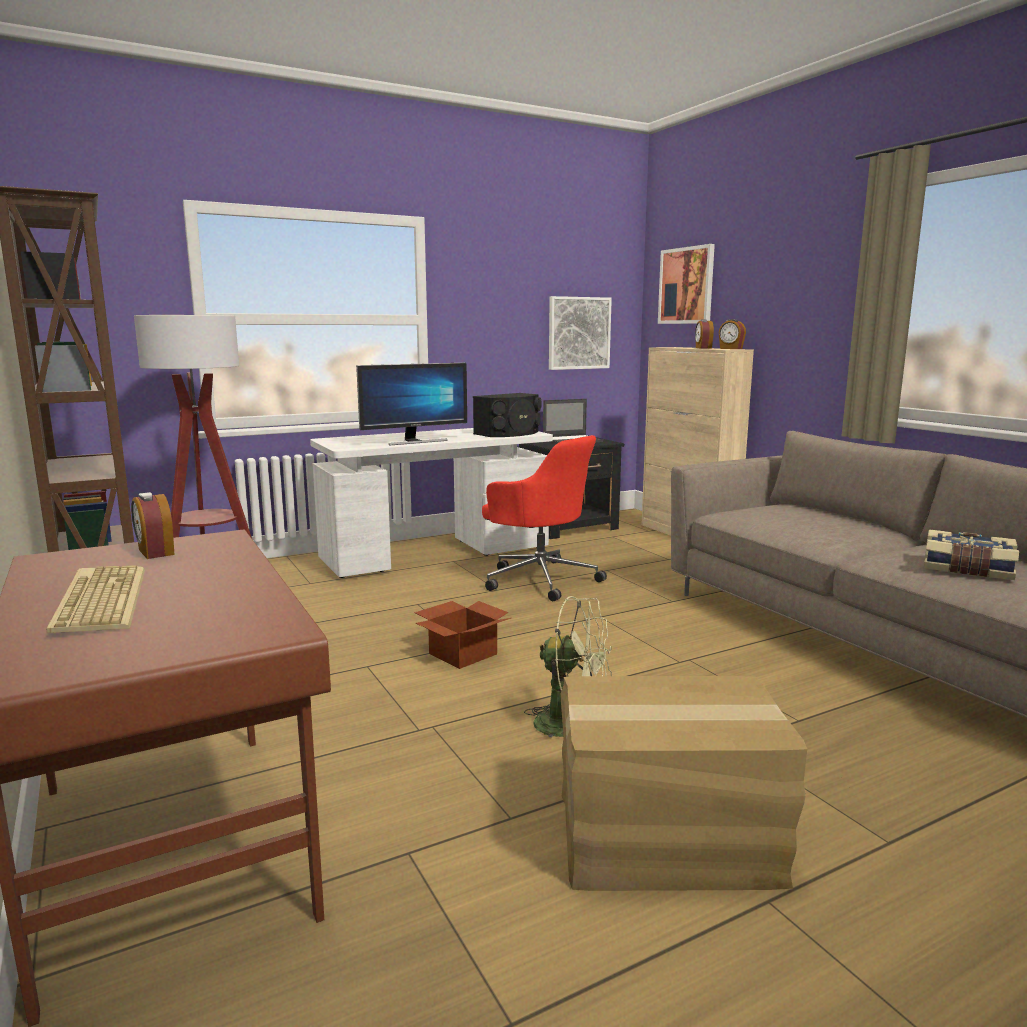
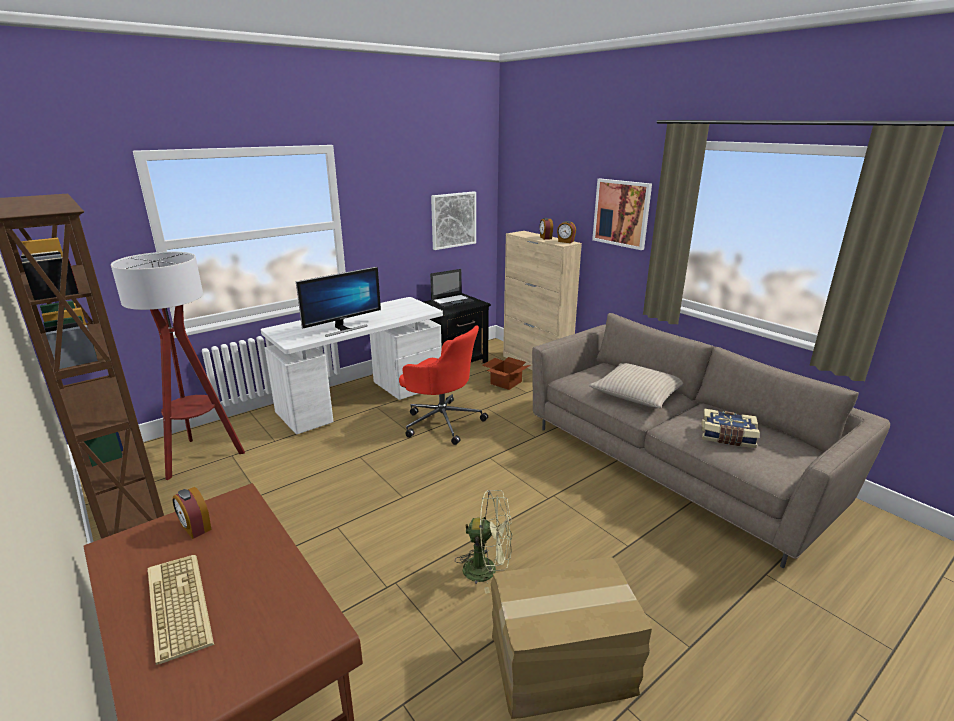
camera: 10 degrees left, 10 degrees up
(462, 653) = (402, 505): cardboard box -> cardboard box (505, 382)
(509, 433) = (411, 311): black speaker -> none
(686, 286) = (531, 186): picture -> picture (621, 213)
(826, 528) = (637, 394): none -> beige pillow

